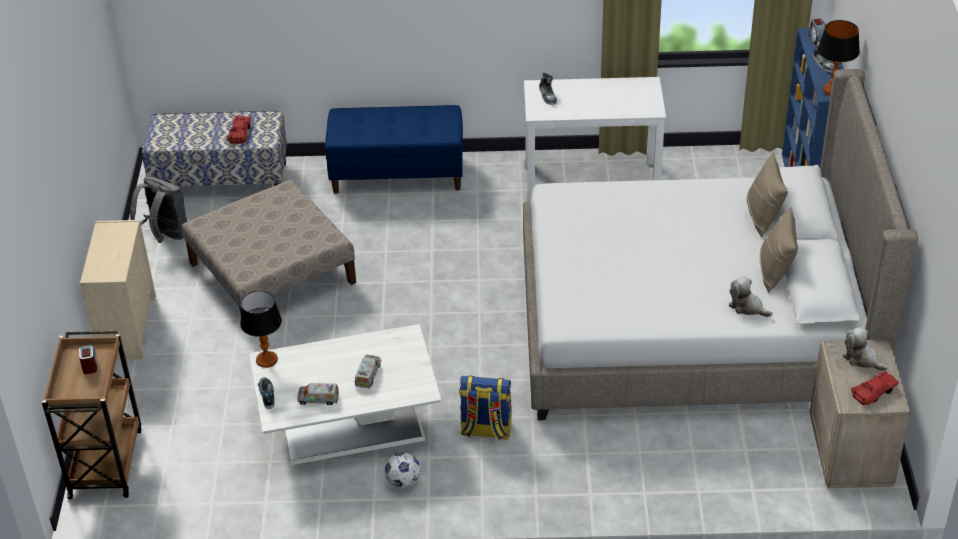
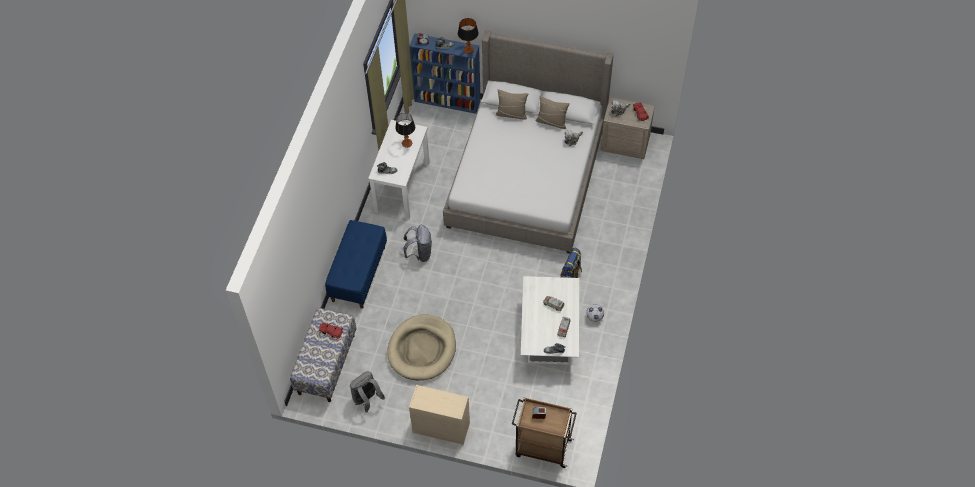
camera: 75 degrees left, 15 degrees up
(267, 360) = (528, 347): table lamp -> table lamp (407, 143)
(273, 274) = (422, 349): beige ottoman -> beige dog bed
(463, 230) = (419, 253): none -> grey backpack

